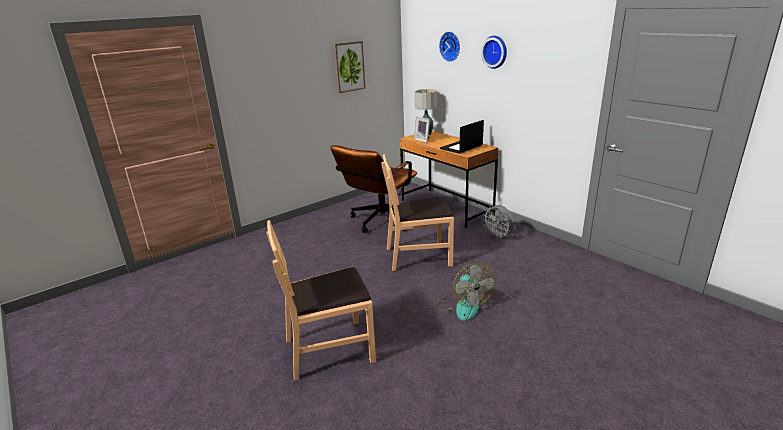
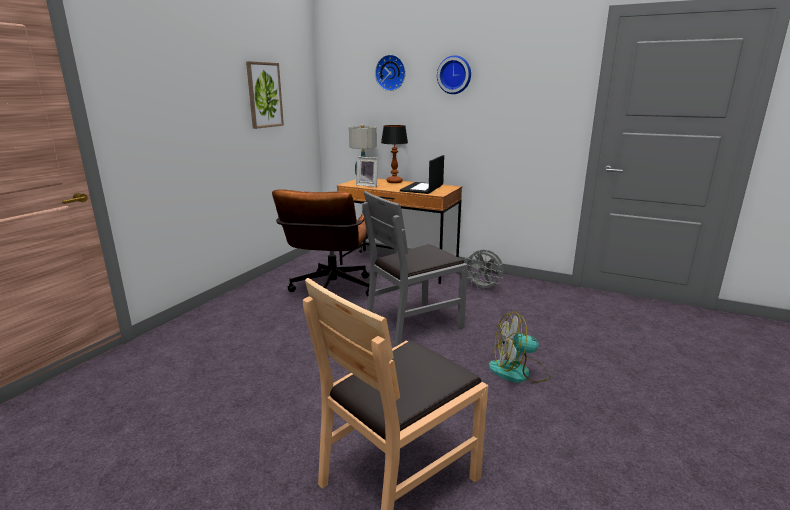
camera: 25 degrees left, 5 degrees down
(418, 256) = (413, 323): brown chair -> grey chair
(447, 138) = (394, 182): none -> table lamp
(463, 306) = (519, 372): fan -> fan turned 135 degrees clockwise

